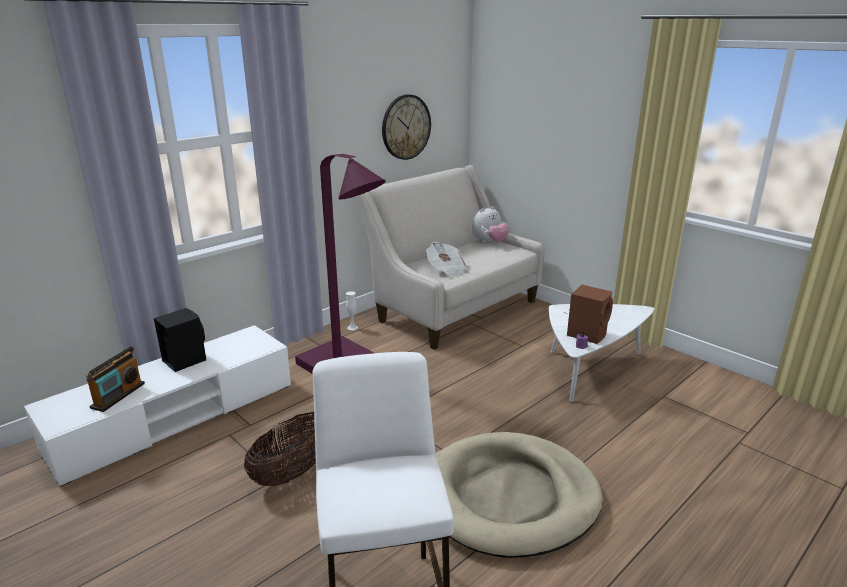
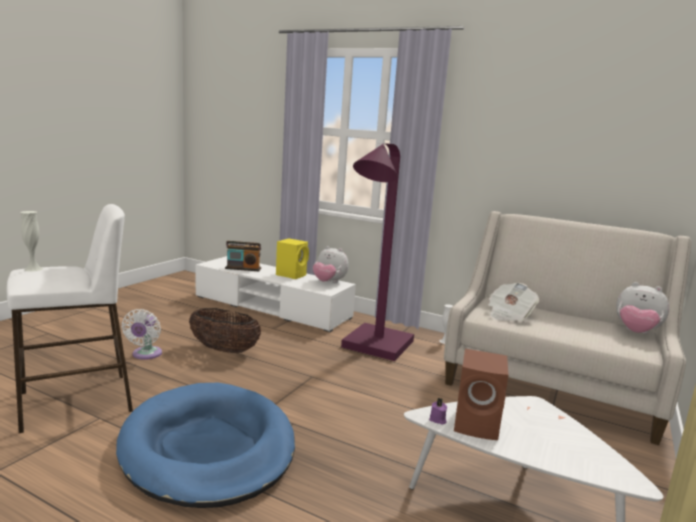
camera: 70 degrees right, 10 degrees down
(184, 360) = (292, 275): black speaker -> yellow speaker
(237, 340) = (329, 282): none -> plush toy
(268, 547) = (145, 355): none -> white fan
(358, 502) = (33, 269): none -> white vase
(406, 127) = (582, 164): wall clock -> none
(508, 497) = (208, 448): beige dog bed -> blue dog bed

